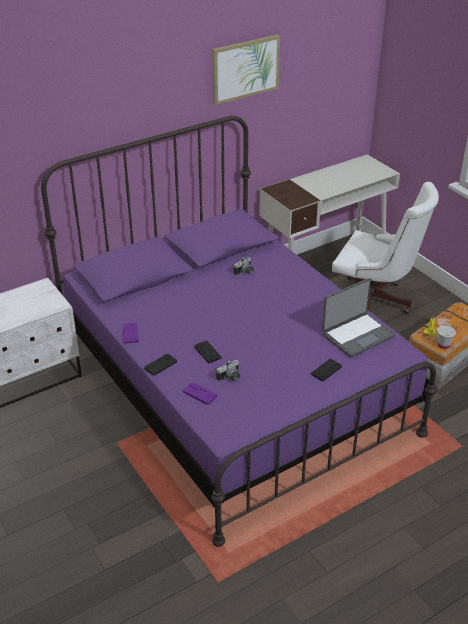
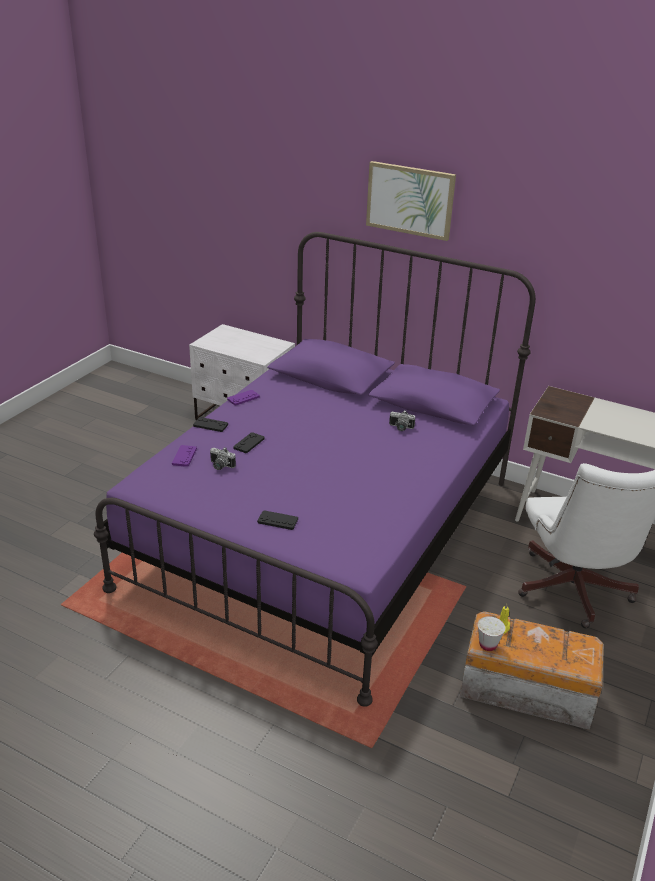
camera: 60 degrees right, 5 degrees down
(245, 68) = (555, 225): picture -> picture (410, 200)
(357, 335) = (359, 527): laptop -> none

